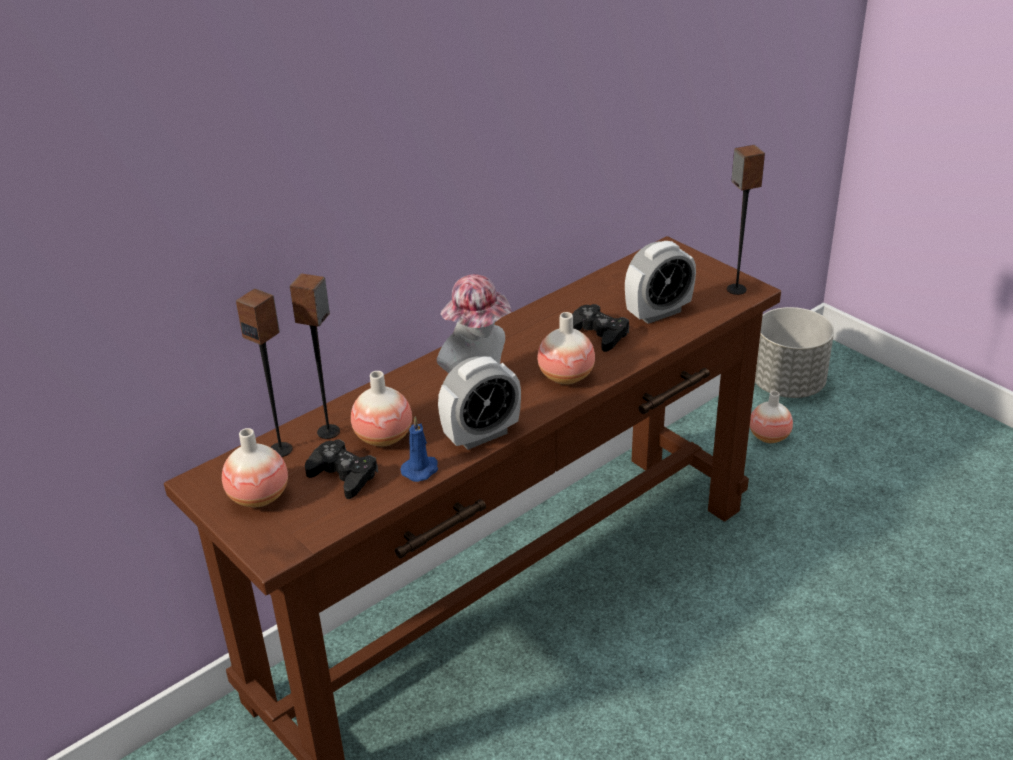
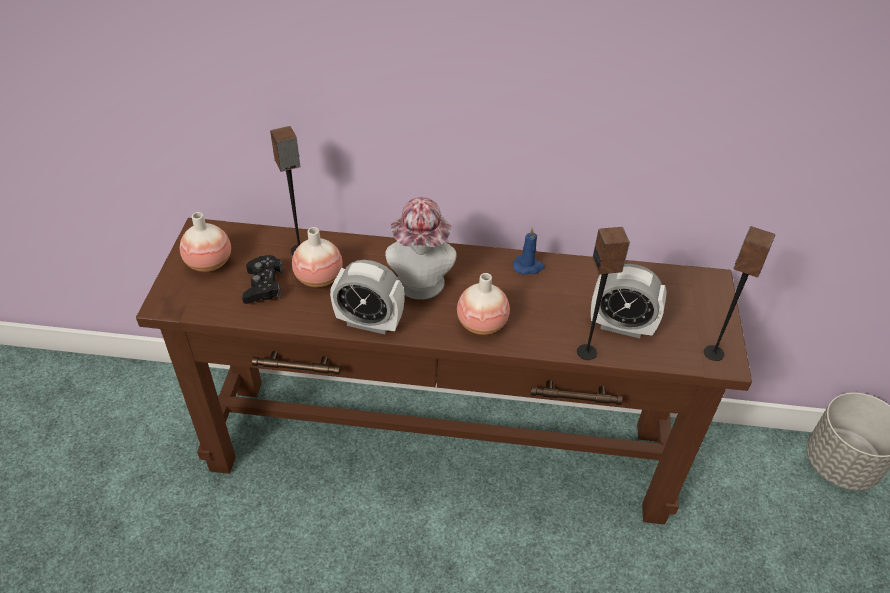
camera: 45 degrees right, 10 degrees up
(281, 449) = (262, 242): speaker -> speaker (587, 352)
(421, 469) = (304, 317): blue candle -> blue candle (528, 267)
(598, 334) = (553, 310): black game controller -> none
(769, 437) = (766, 491): vase -> none

